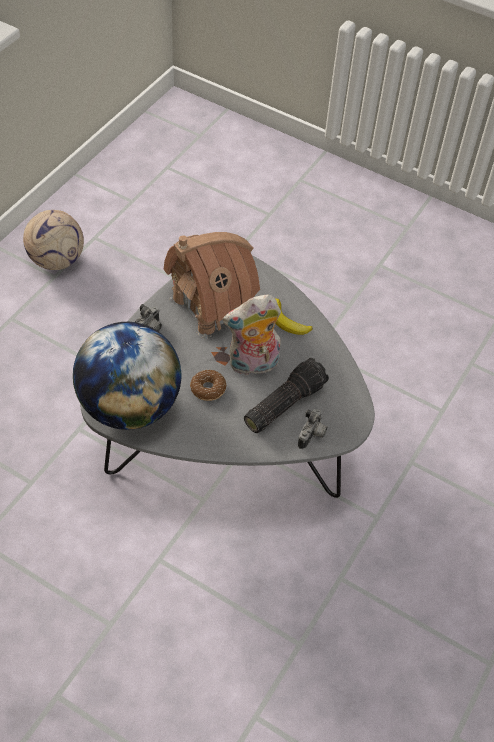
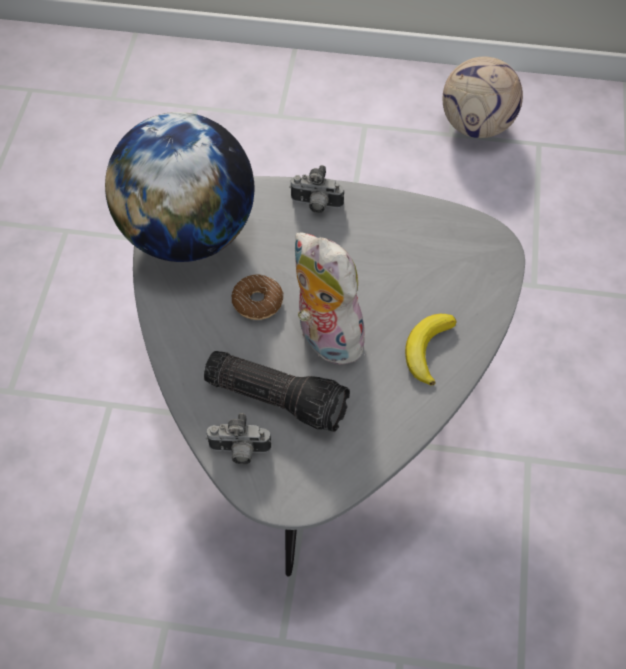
camera: 70 degrees right, 5 degrees up
(212, 305) = (401, 253): toy house -> none

